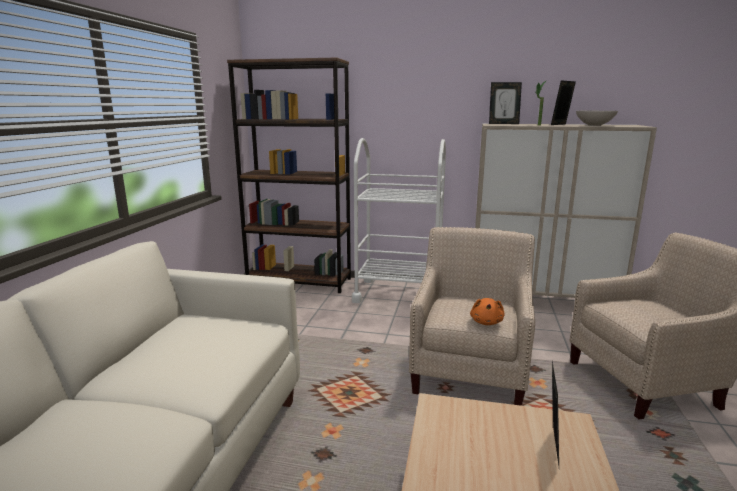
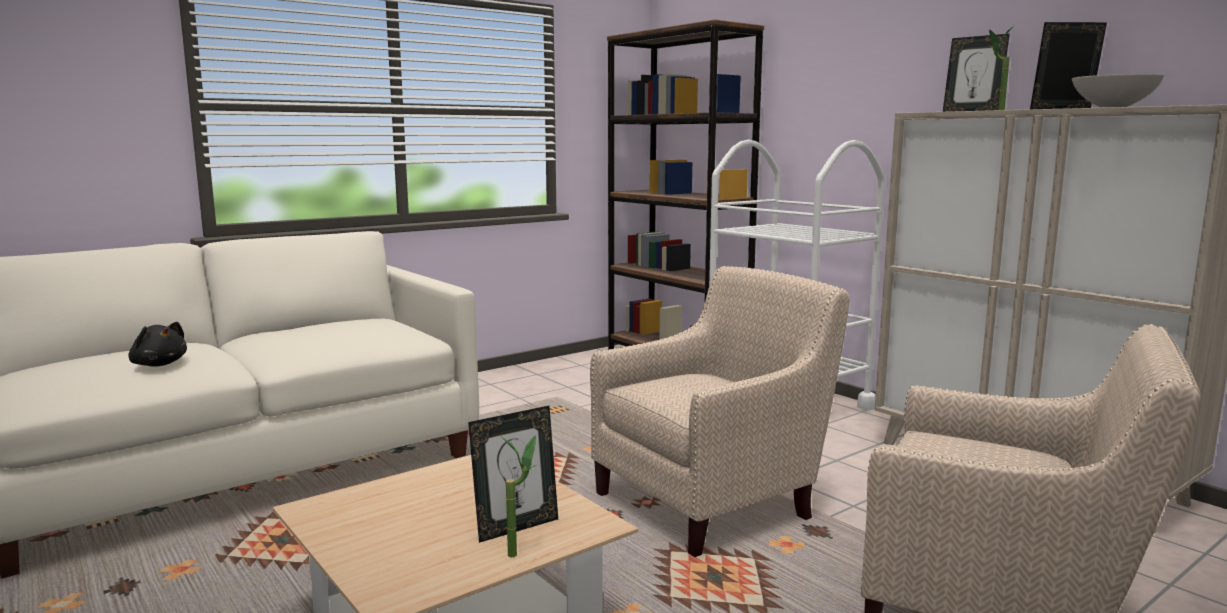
camera: 40 degrees right, 5 degrees down
(109, 448) = (159, 364): none -> black plush toy
(486, 322) = (678, 401): orange plush toy -> none
(588, 464) = (521, 553): none -> potted plant

